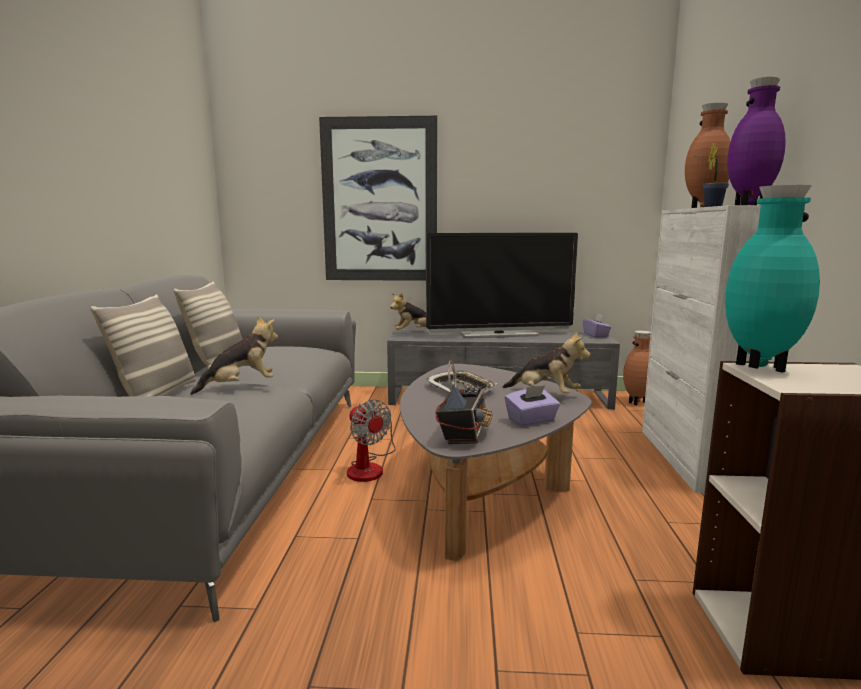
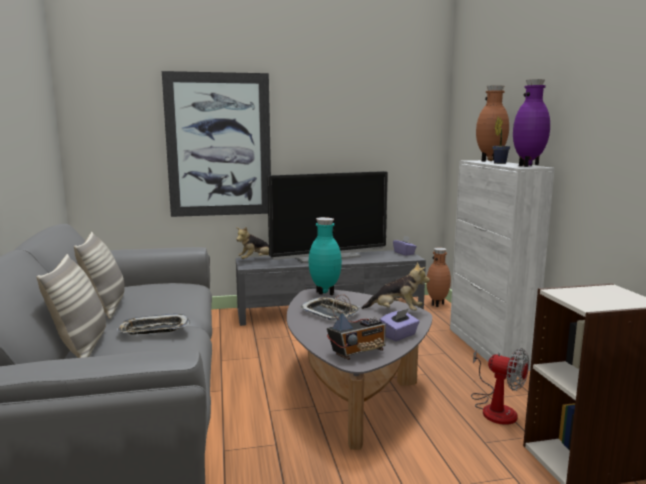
camera: 15 degrees left, 0 degrees up
(241, 387) = (154, 330): plush toy -> tray
(369, 467) = (253, 384): fan -> fan (495, 408)
(464, 434) = (358, 352): radio -> radio turned 60 degrees clockwise
(759, 368) = (563, 292): turquoise vase -> turquoise vase (324, 293)

